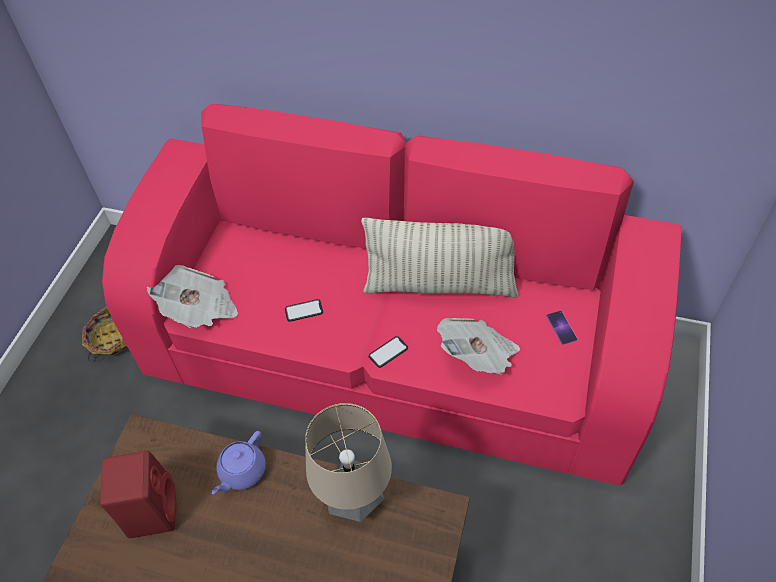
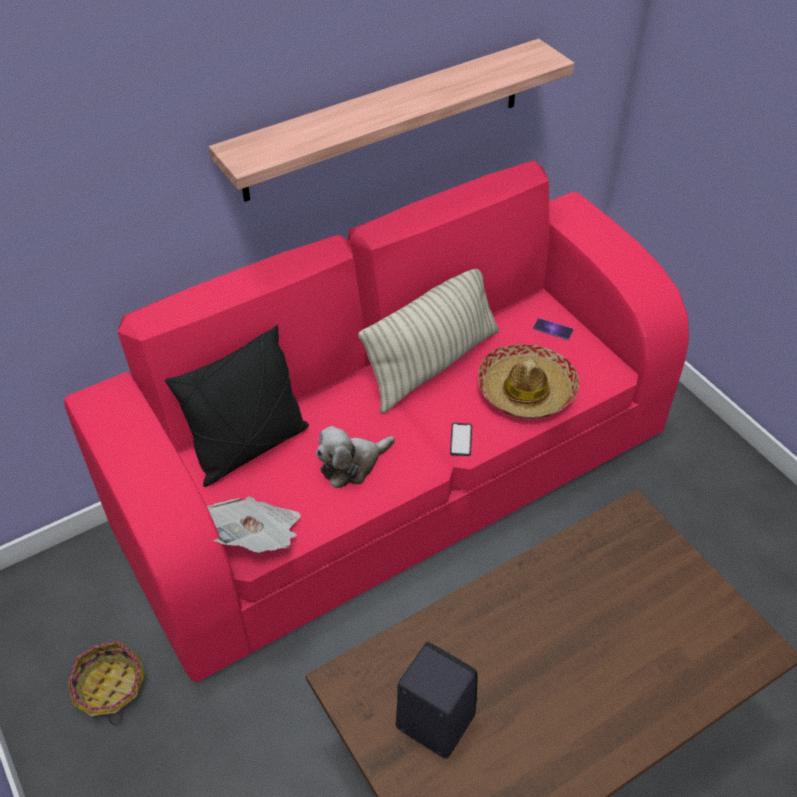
camera: 50 degrees left, 5 degrees down
(151, 509) = (432, 721): red speaker -> black speaker
(242, 472) = (464, 624): purple teapot -> none
(264, 251) = (250, 447): none -> black pillow
(304, 311) = (352, 464): phone -> plush toy
(354, 501) = (572, 563): table lamp -> none
(473, 57) = (385, 120): none -> shelf
(478, 356) = (526, 390): newspaper -> hat

